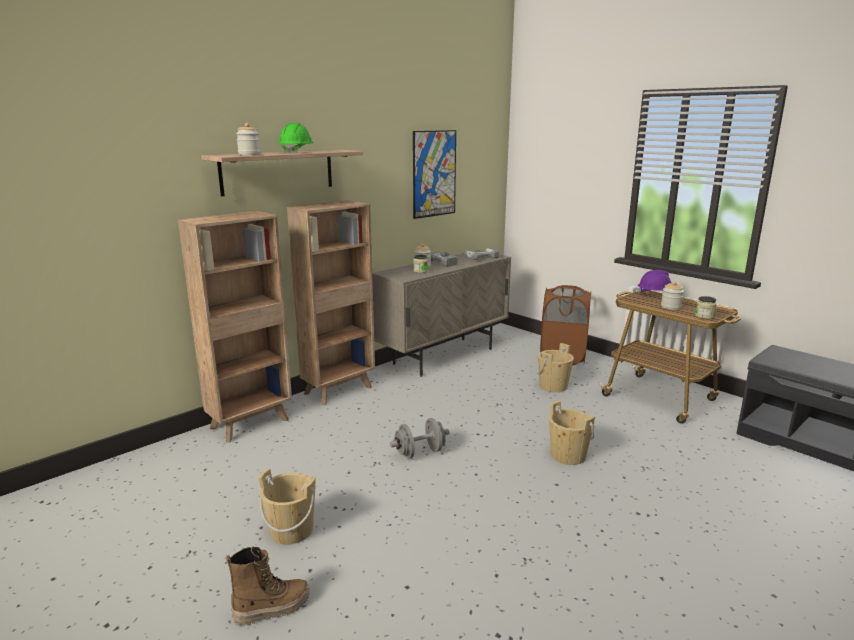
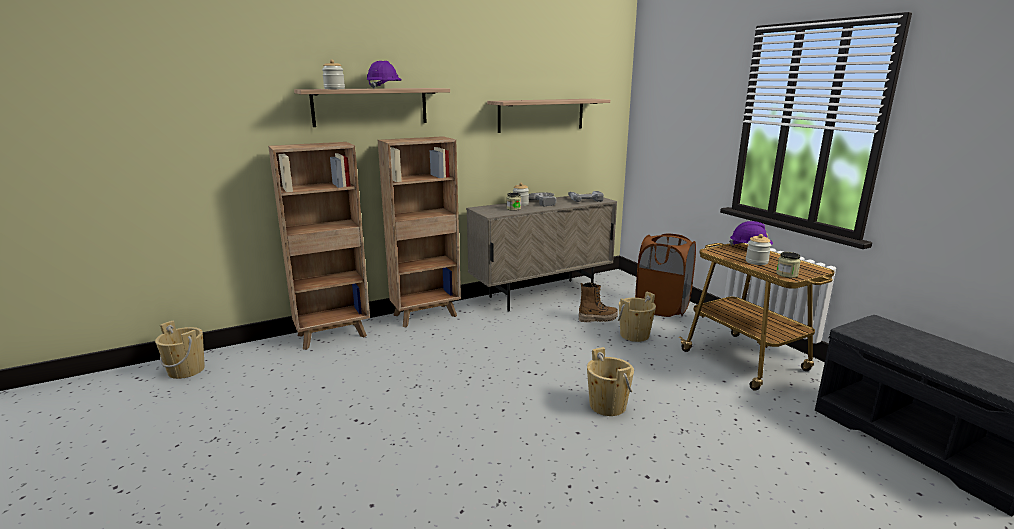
camera: 15 degrees right, 0 degrees up
(272, 608) = (246, 500): boot -> boot (598, 319)
(291, 530) = (306, 434): beige bucket -> beige bucket (186, 370)
(296, 152) = (384, 88): green hard hat -> purple hard hat
(420, 452) = (463, 381): grey dumbbell -> none
(434, 174) = (541, 115): picture -> shelf

